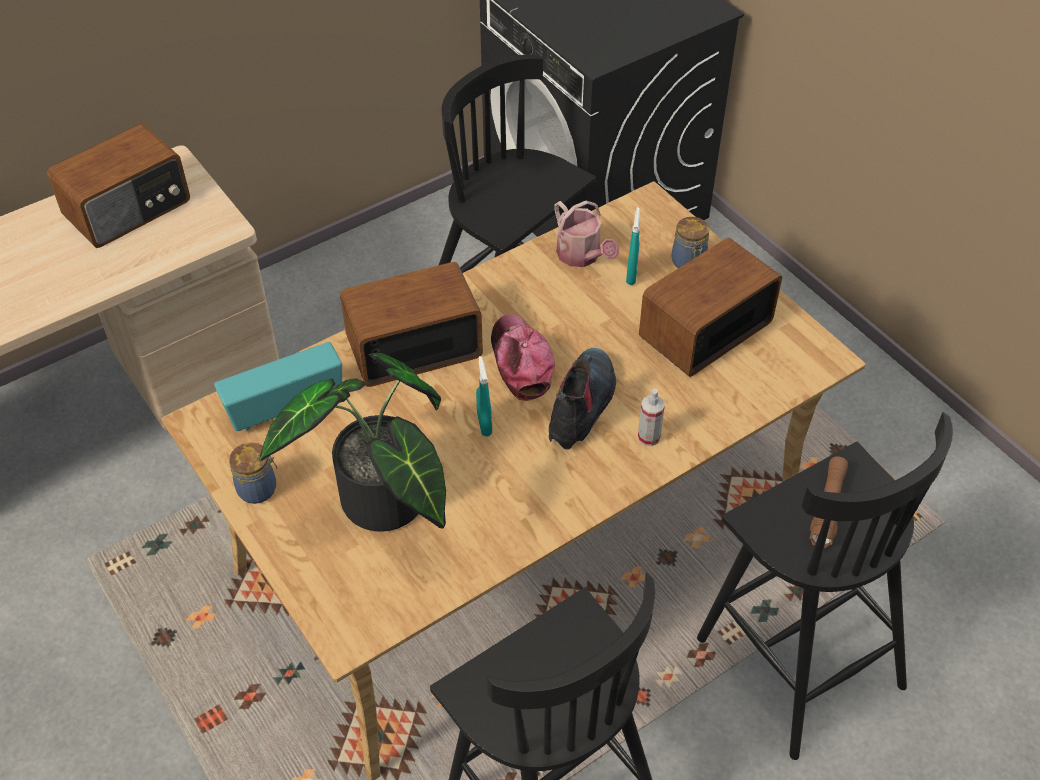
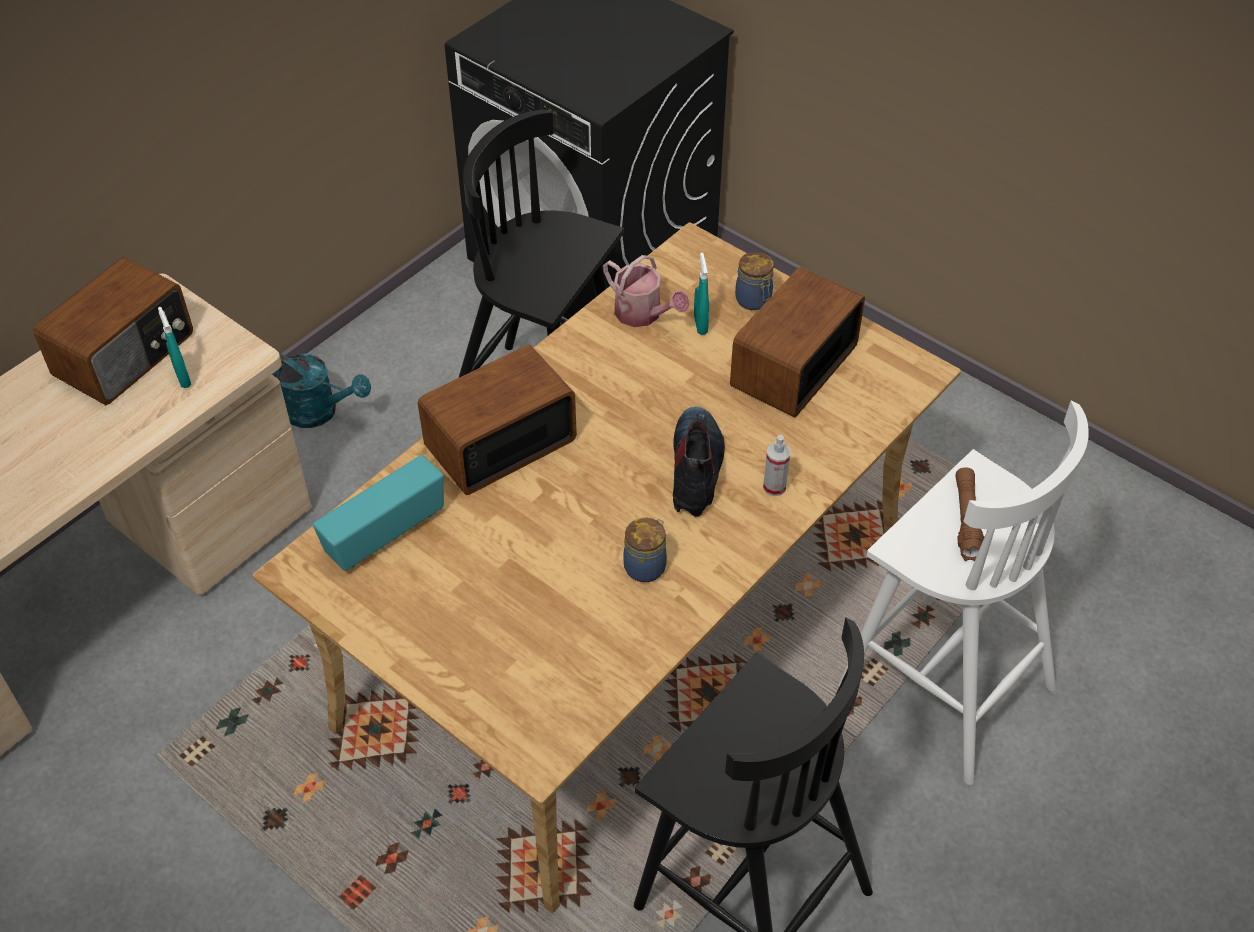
camera: 15 degrees left, 0 degrees up
(259, 488) = (389, 626): jar -> jar (646, 566)
(317, 294) = (319, 412): none -> turquoise watering can
(383, 507) = (528, 617): potted plant -> none
(484, 424) = (603, 509): turquoise spray bottle -> turquoise spray bottle (183, 378)
(520, 361) = (617, 436): cap -> none
(794, 657) = (939, 683): black stool -> white stool

